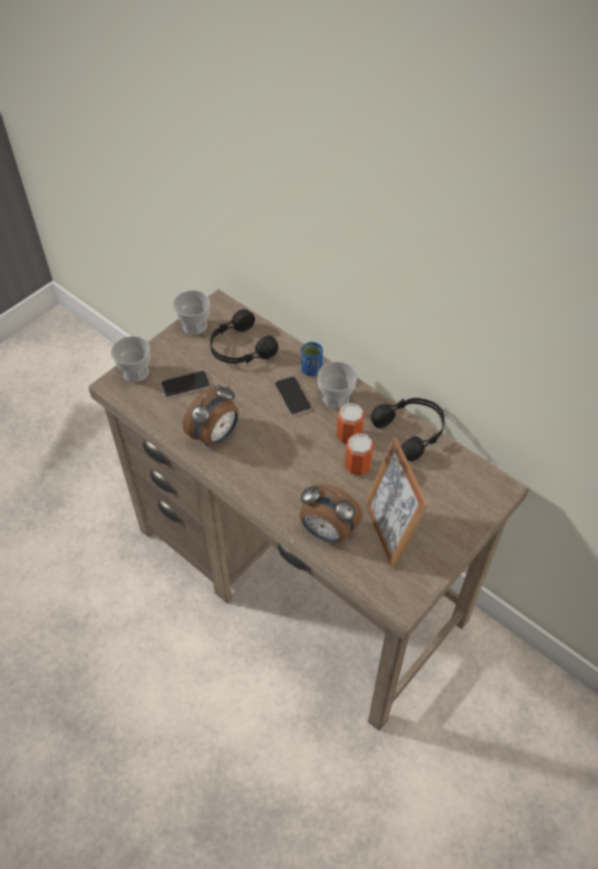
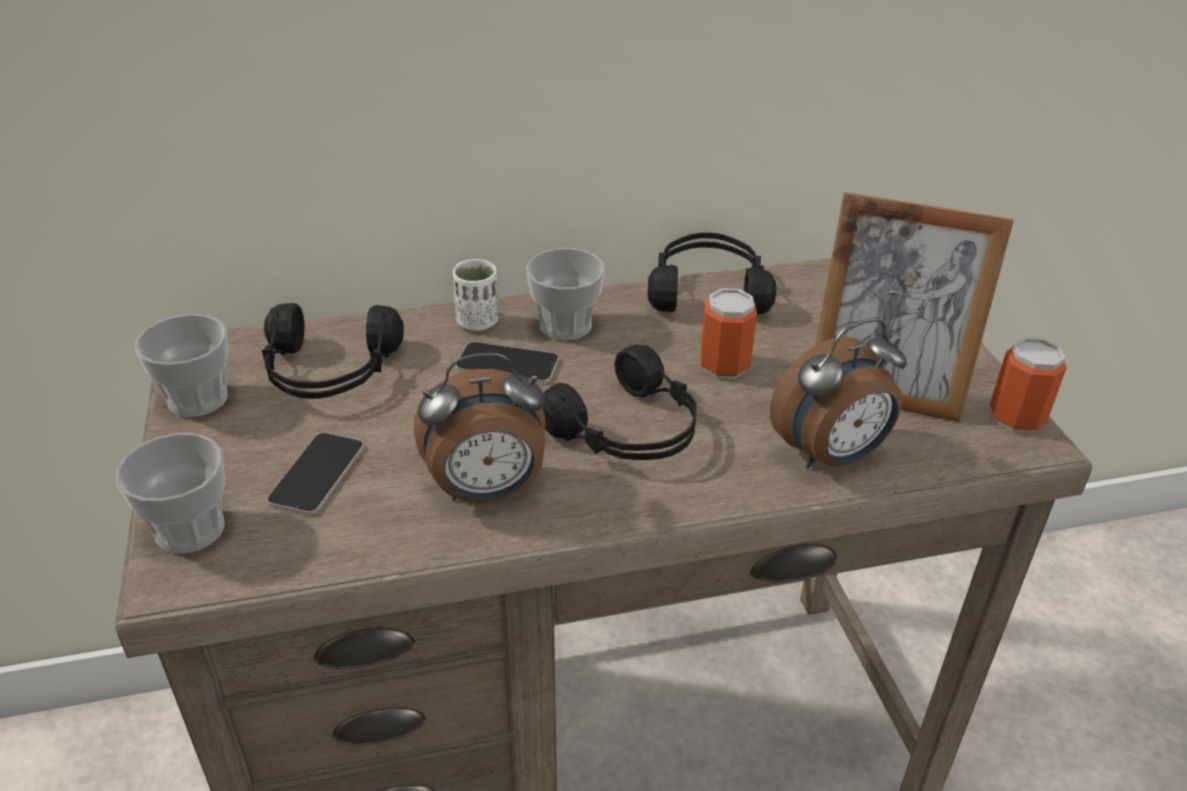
camera: 55 degrees left, 15 degrees down
(215, 436) = (487, 491): alarm clock -> alarm clock turned 90 degrees clockwise
(285, 458) = (629, 431): none -> black headphones
(311, 370) = (477, 322): blue cup -> white cup
(349, 436) = (655, 346): can -> can (1016, 417)

